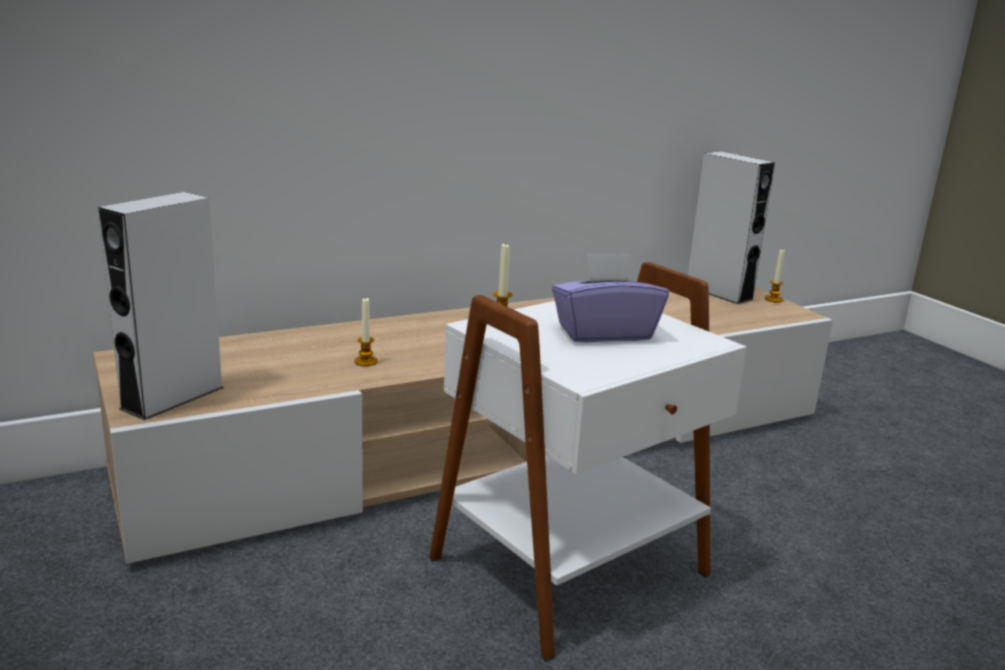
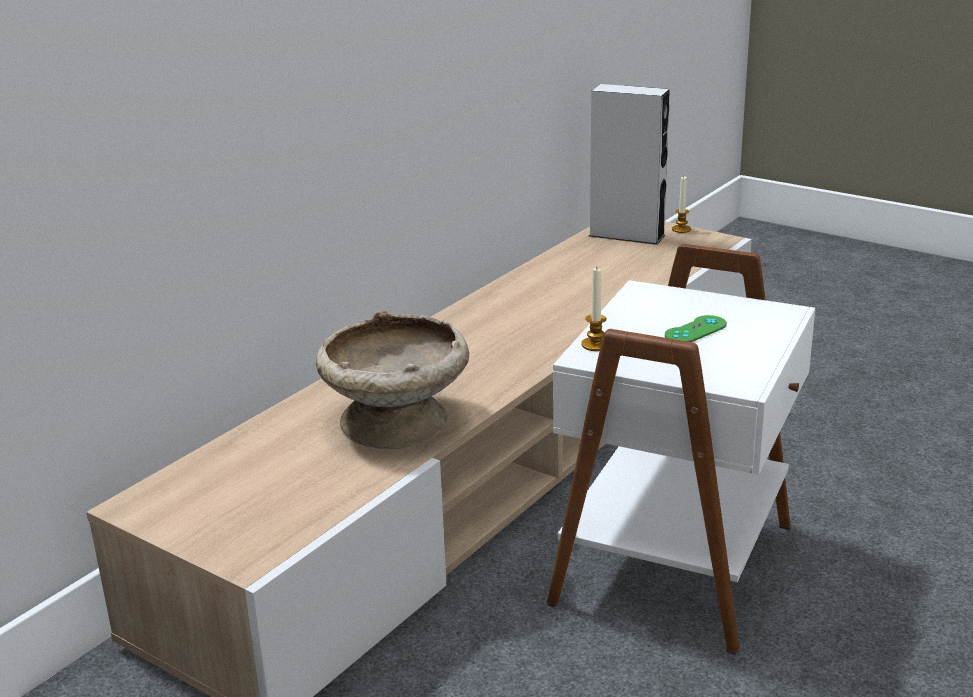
camera: 25 degrees left, 5 degrees up
(172, 397) = (260, 532): grey speaker -> none
(365, 361) = (397, 423): candle -> beige bowl
(604, 333) = (695, 330): purple tissue box -> green game controller

